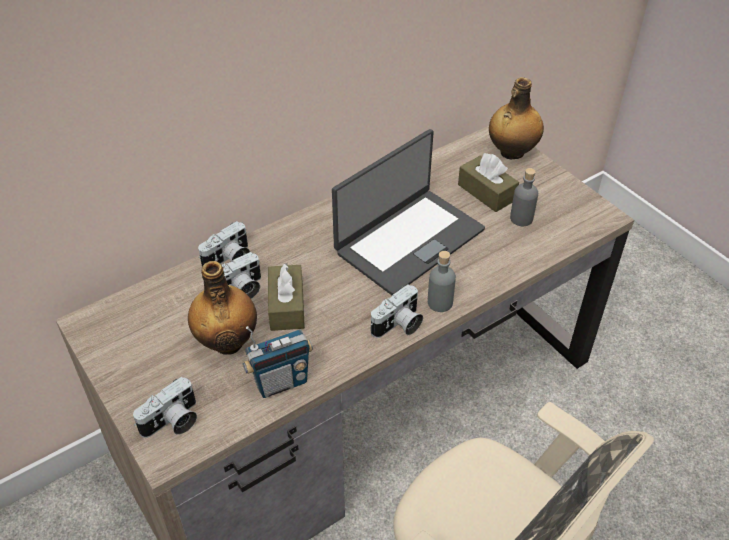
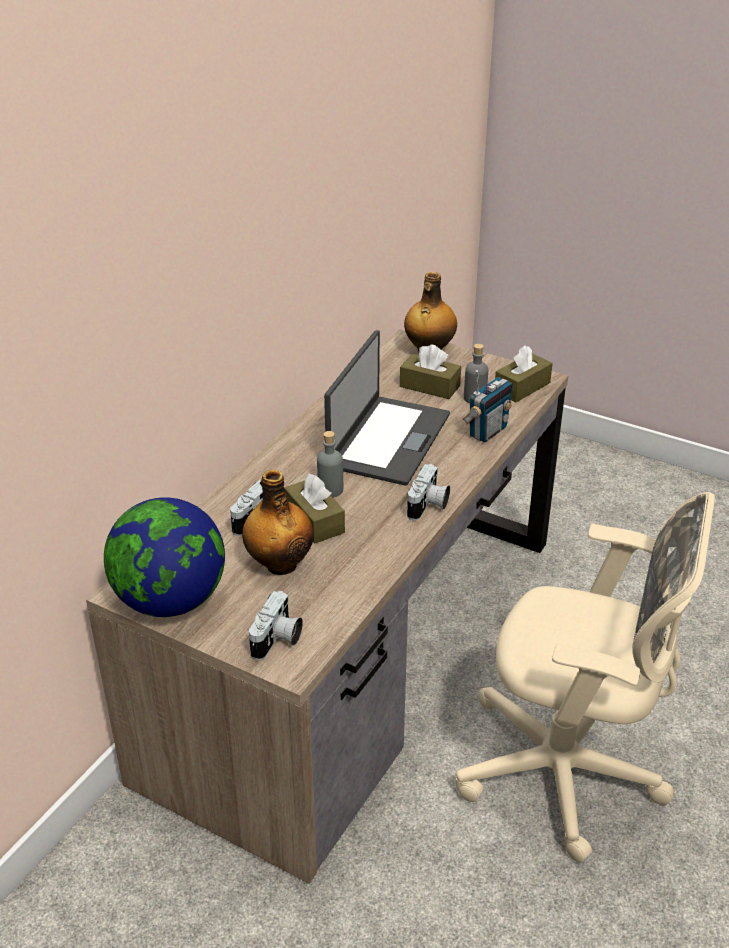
camera: 25 degrees left, 10 degrees down
(116, 346) = (170, 601): none -> globe
(229, 260) = (228, 501): camera -> none
(281, 382) = (355, 579): radio -> radio (487, 431)
(440, 302) = (451, 479): grey bottle -> grey bottle (330, 490)
(577, 220) = (522, 387): none -> brown tissue box

